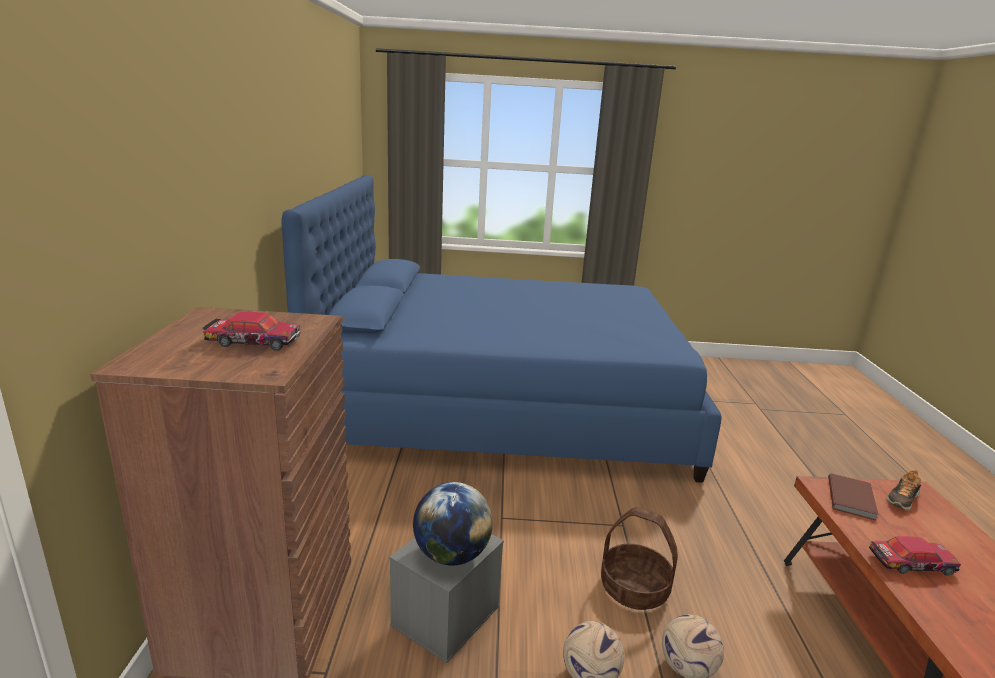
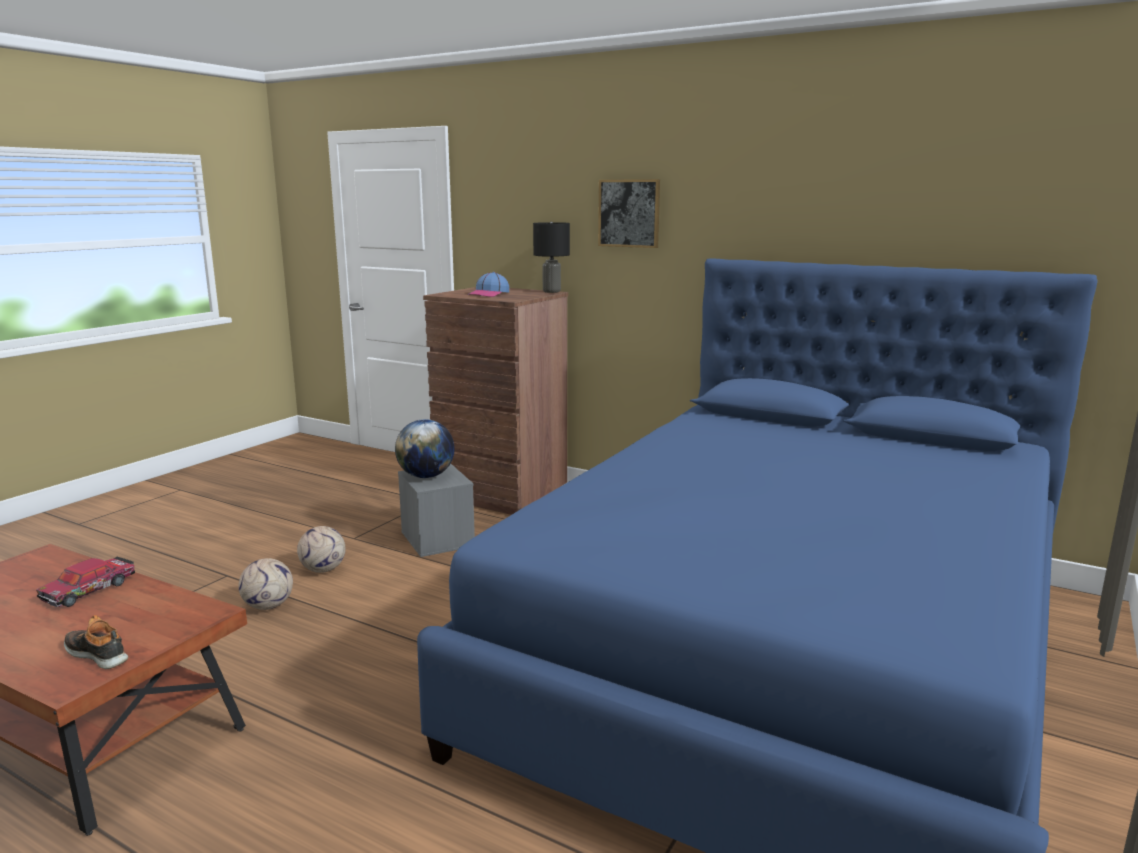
camera: 120 degrees right, 5 degrees down
(207, 312) = (552, 292): none -> black table lamp
(218, 175) = (629, 213): none -> picture
(253, 342) = (488, 294): toy car -> cap
(633, 588) = (357, 616): basket -> none
(852, 498) = (165, 619): brown book -> none
(902, 499) = (98, 654): shoe -> shoe turned 45 degrees counterclockwise

